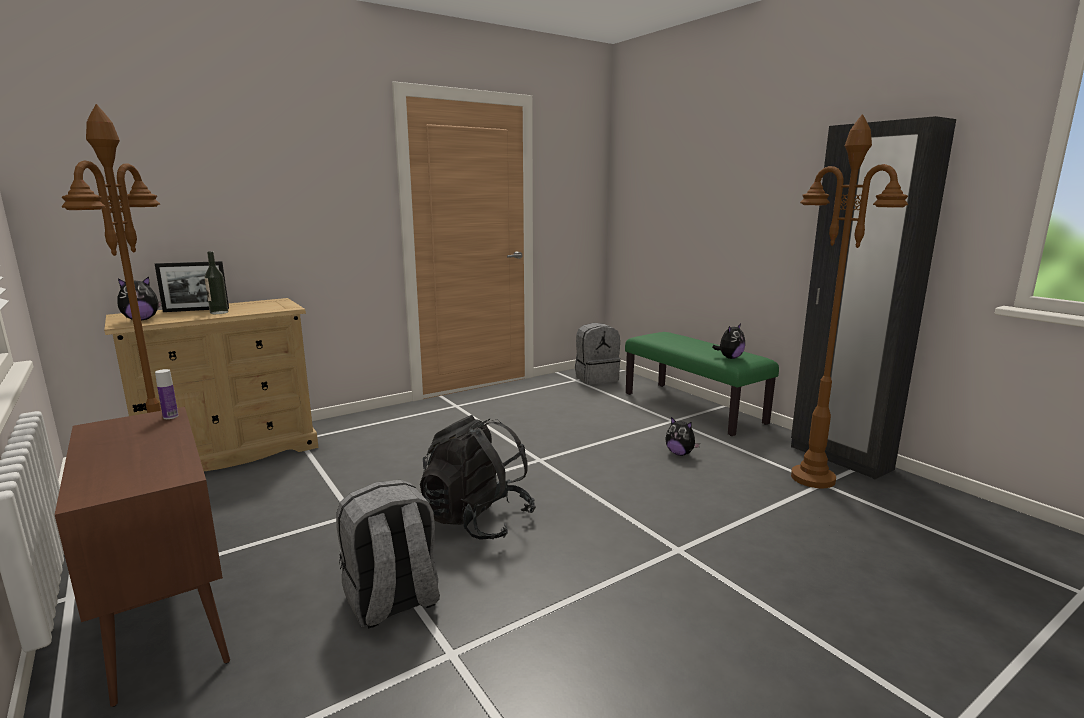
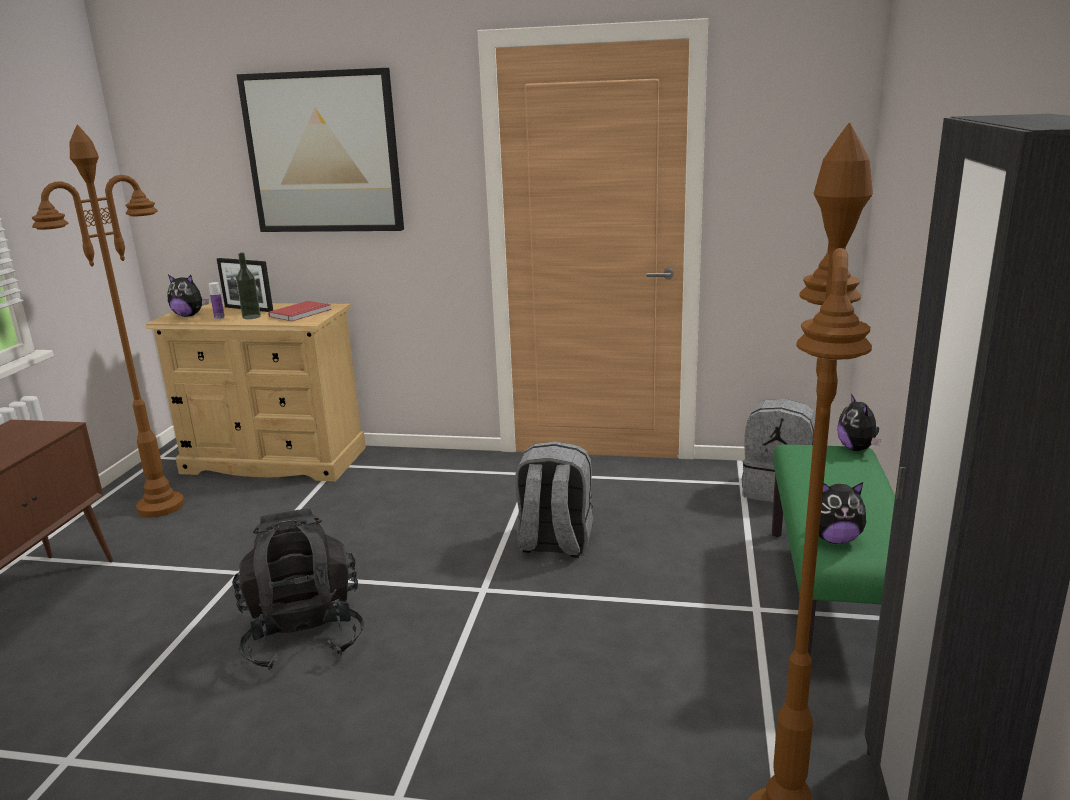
camera: 45 degrees right, 5 degrees up
(170, 416) = (56, 431): bottle -> bottle (219, 318)
(261, 166) = (323, 153): none -> picture
(264, 305) = (302, 313): none -> red book
(392, 602) = (120, 681): grey backpack -> grey backpack (554, 544)
(680, 453) = (661, 668): plush toy -> plush toy (857, 449)

